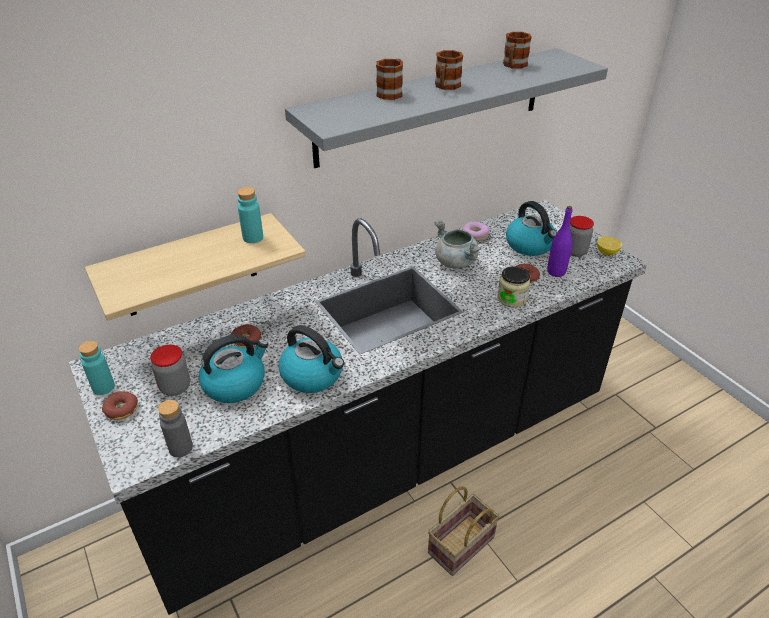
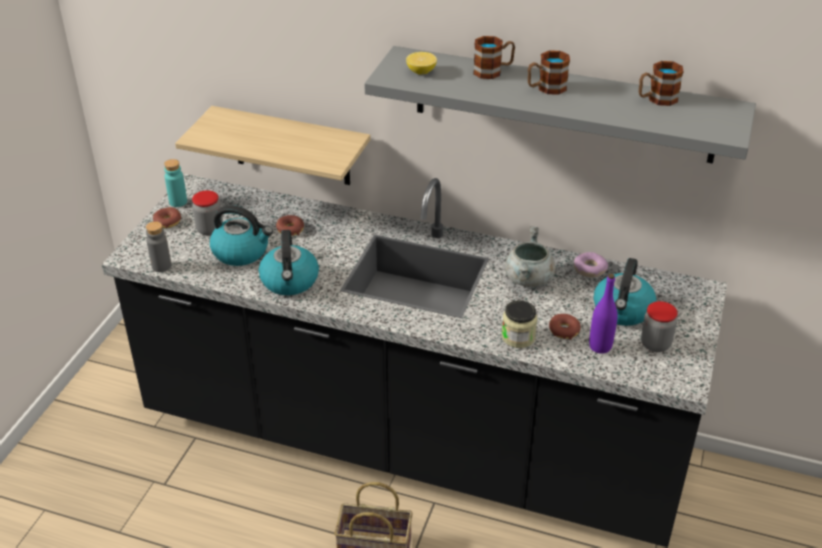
camera: 50 degrees right, 0 degrees up
(253, 237) = (327, 145): turquoise bottle -> none
(607, 252) = (686, 366): lemon -> lemon (421, 72)

